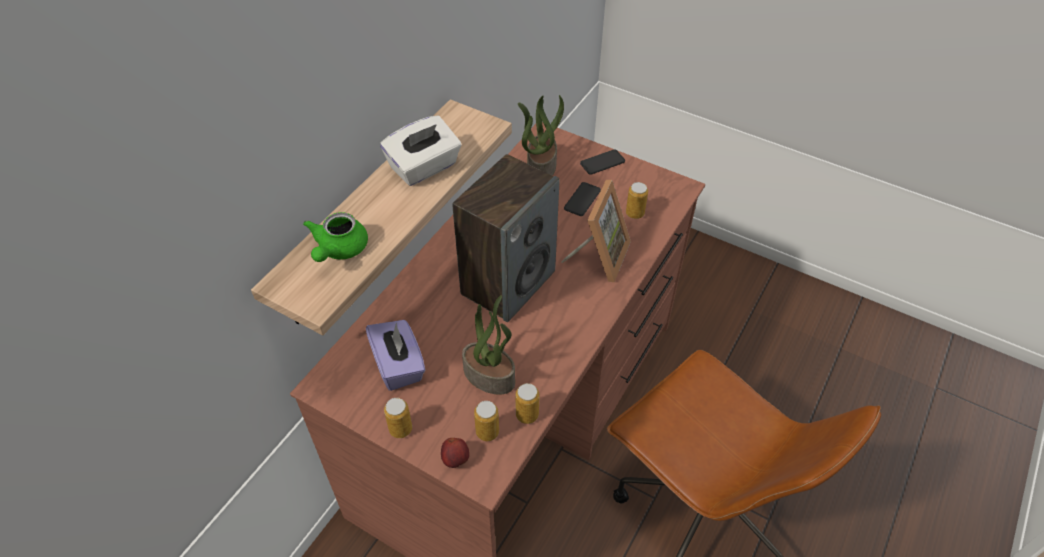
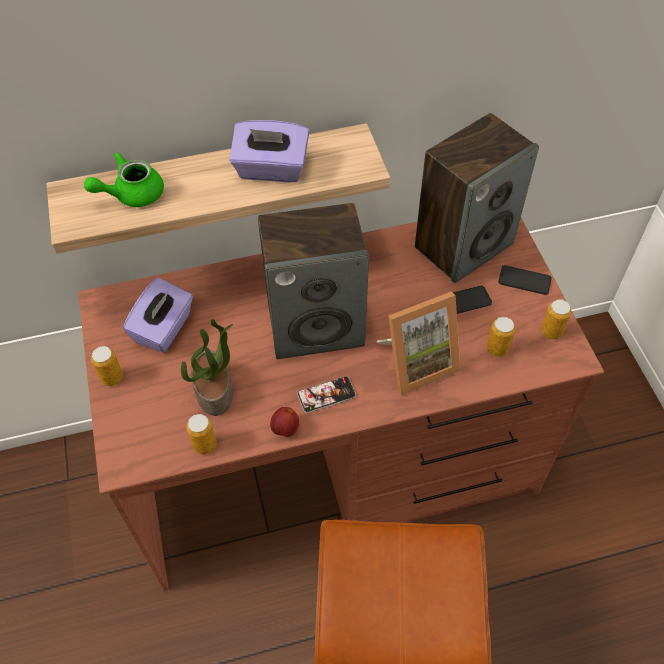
camera: 45 degrees right, 5 degrees up
(424, 167) = (271, 170): white tissue box -> purple tissue box
(456, 459) = (119, 433): apple -> apple (285, 429)
(487, 432) = (163, 432): can -> can (551, 331)
(541, 165) = (463, 245): potted plant -> speaker
(568, 319) = (326, 395): none -> phone

